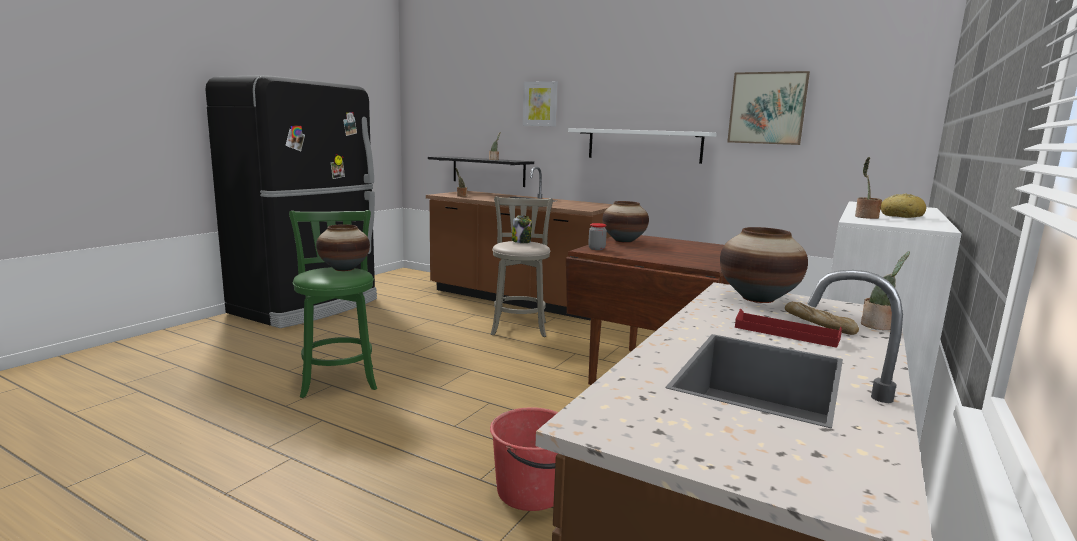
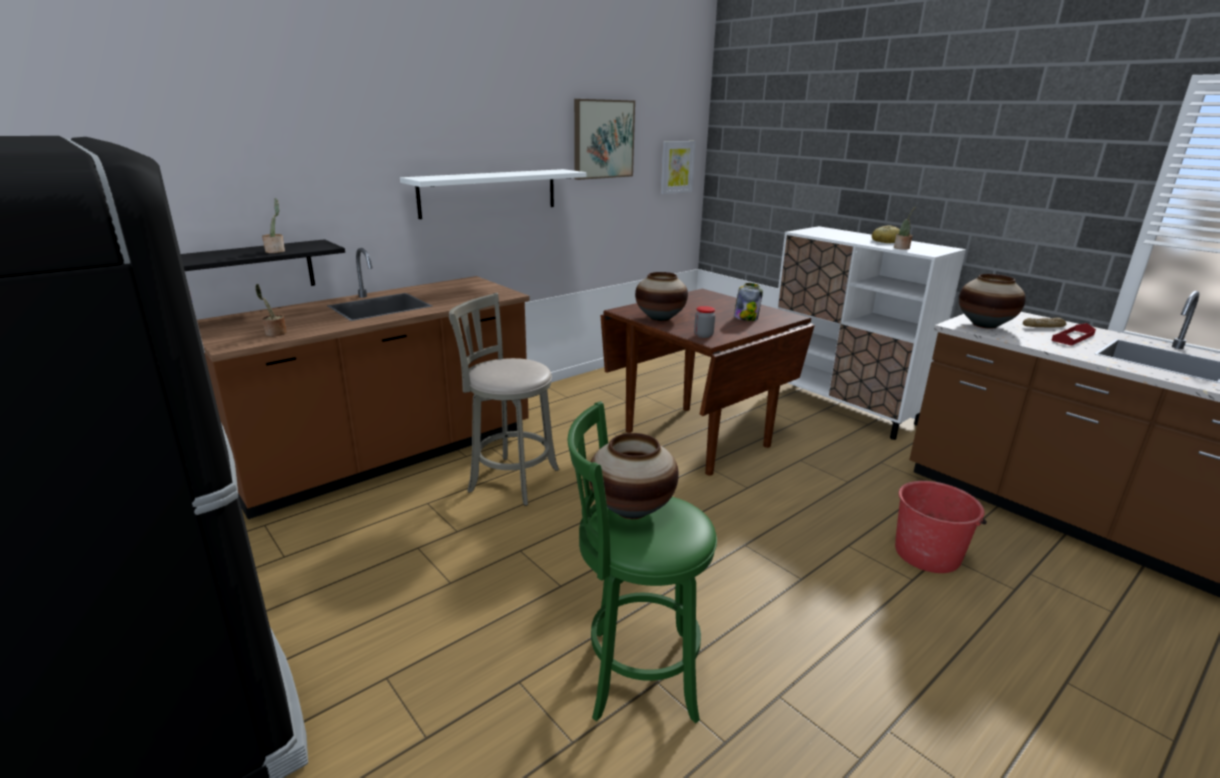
camera: 70 degrees left, 10 degrees up
(521, 241) = (496, 366): jar -> jar (746, 318)
(540, 104) = (319, 139): picture -> picture (676, 167)
(878, 326) = (1035, 317): potted plant -> none

